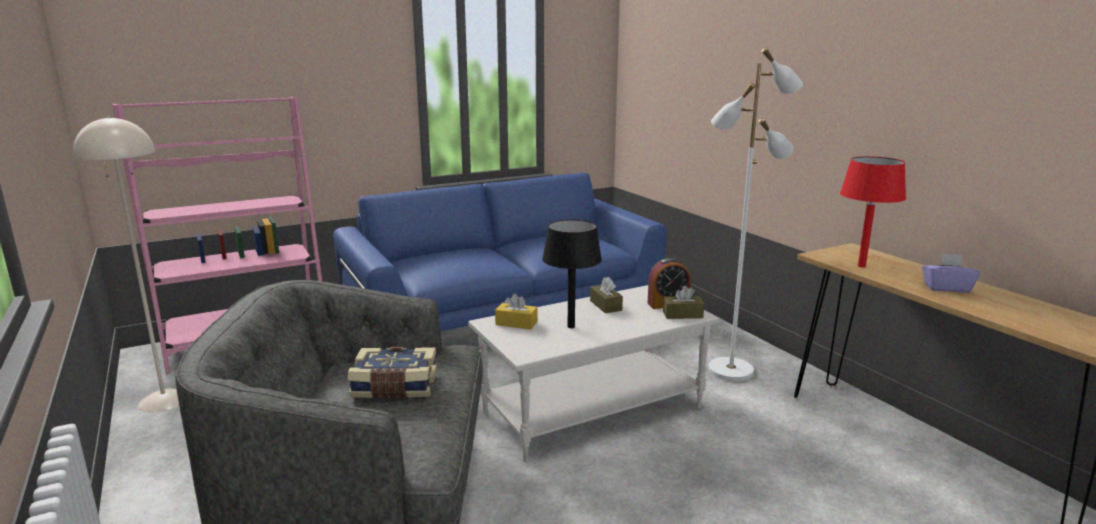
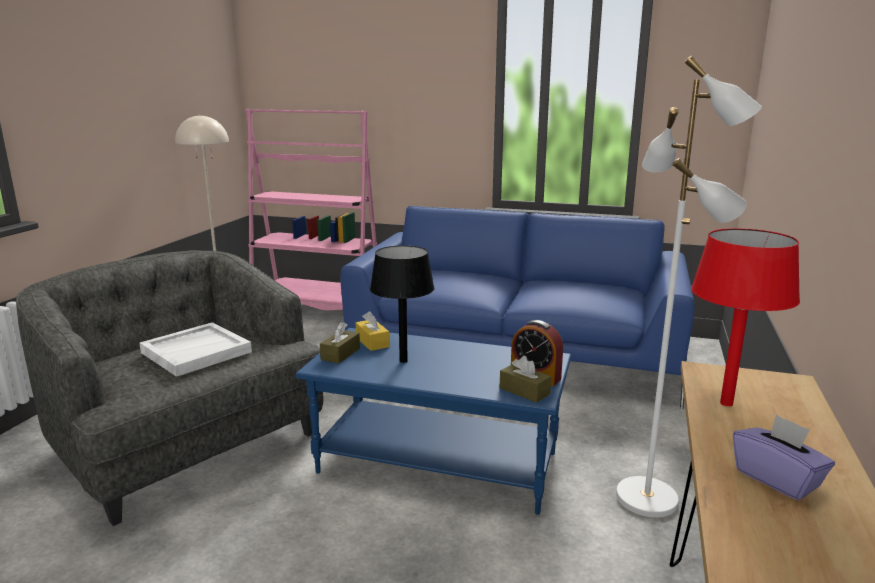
camera: 45 degrees right, 0 degrees up
(394, 387) = (196, 352): book -> white tray
(592, 409) = (439, 462): white coffee table -> blue coffee table
(605, 305) = (475, 355): brown tissue box -> brown tissue box (340, 354)

